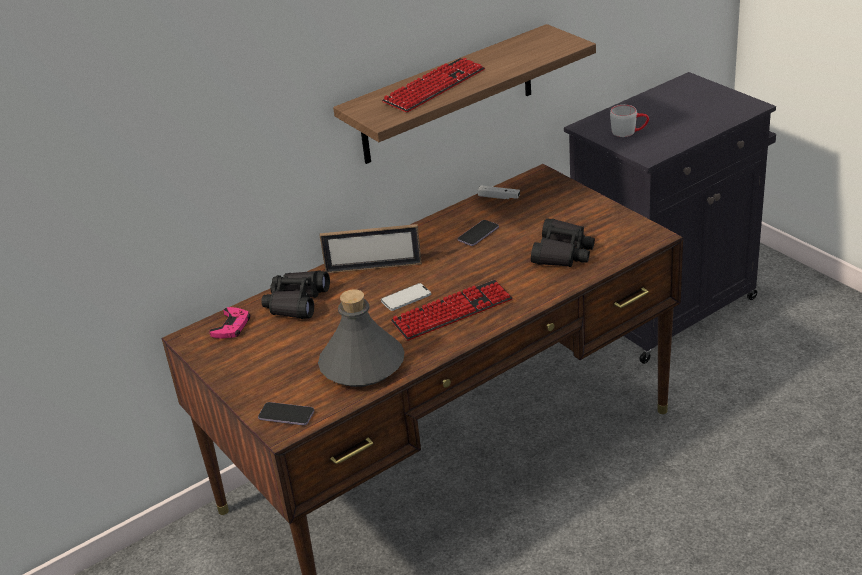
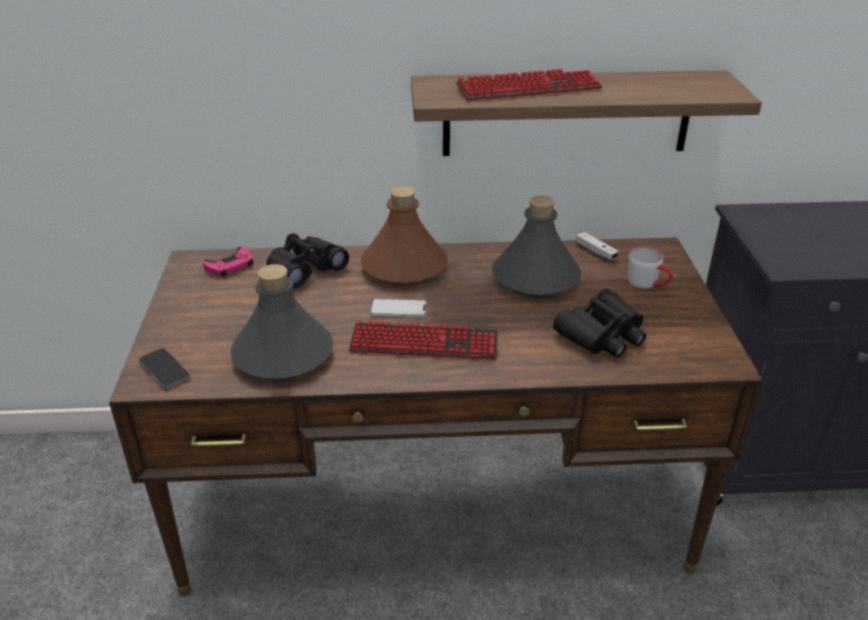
camera: 30 degrees right, 0 degrees up
(373, 267) = (405, 267): picture frame -> brown bottle
(478, 234) = (536, 278): phone -> grey bottle
(629, 132) = (787, 235): grey mug -> grey mug (648, 283)

